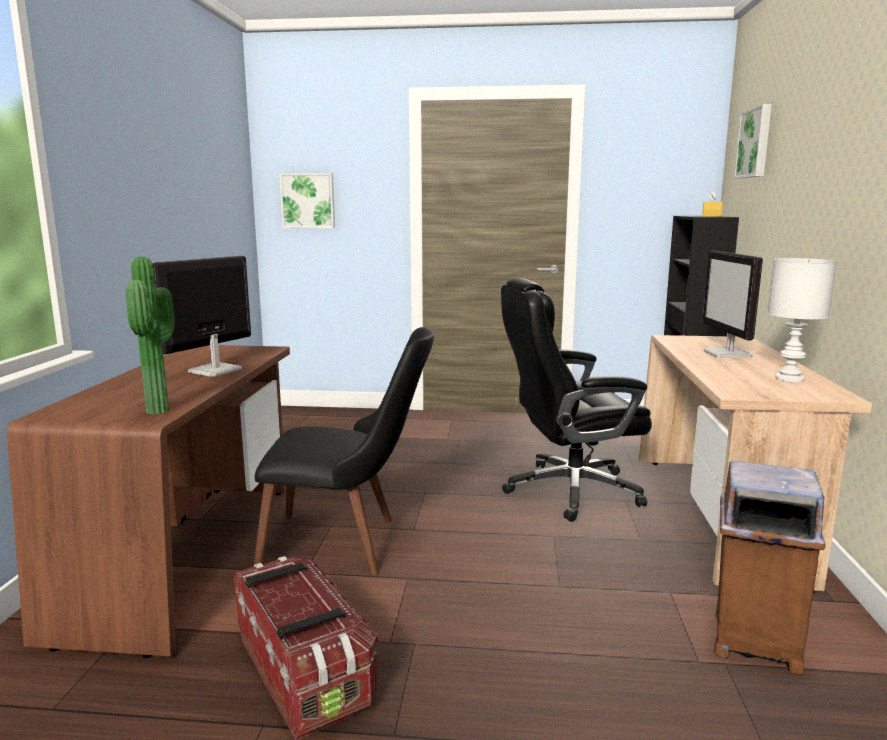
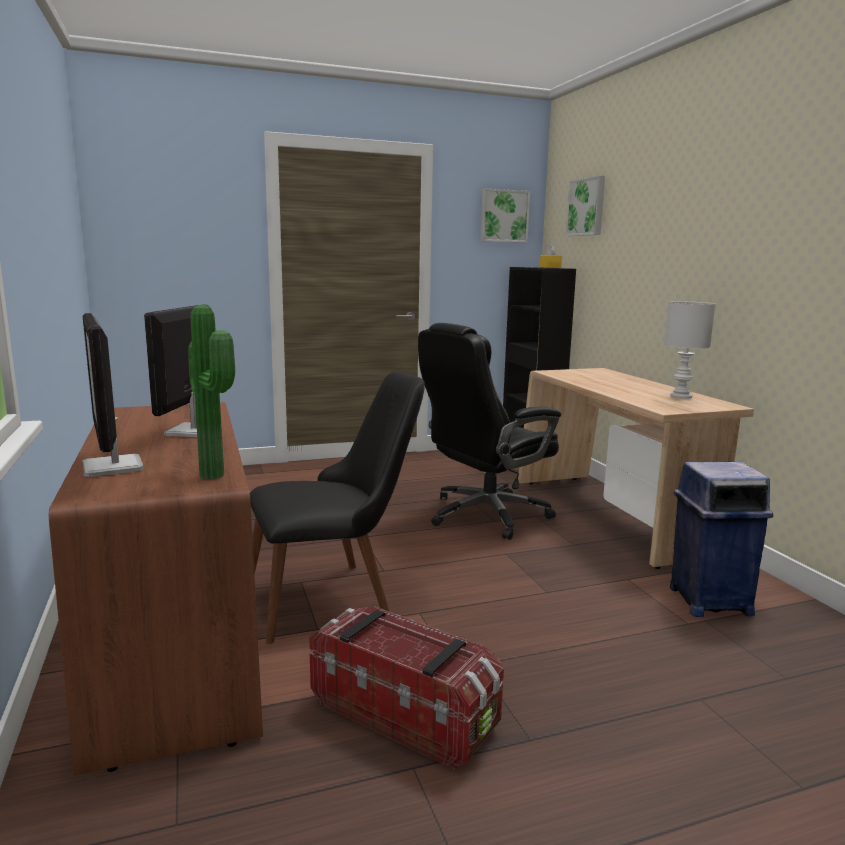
camera: 25 degrees left, 0 degrees up
(308, 200) = (153, 245): picture -> picture (503, 216)
(728, 354) = (612, 382): monitor -> monitor (113, 467)
(753, 641) = (708, 601): brown trash can -> blue trash can

